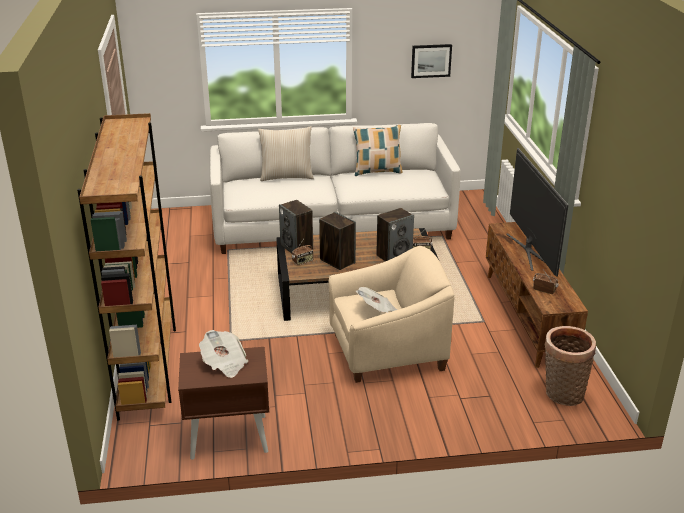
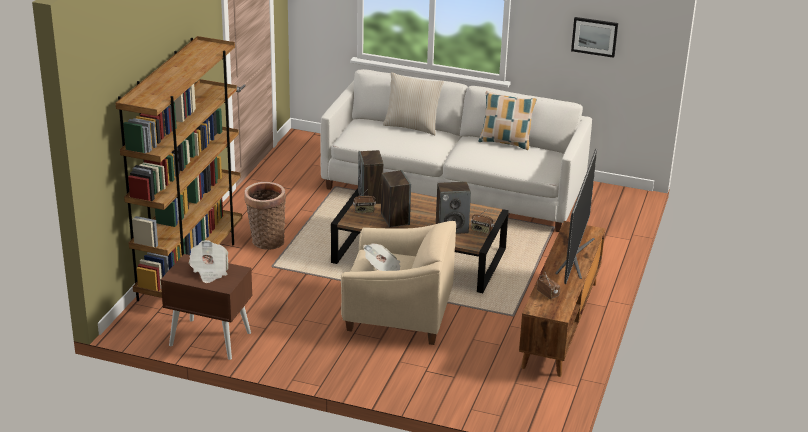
camera: 25 degrees right, 0 degrees up
(562, 394) = (521, 396): basket -> basket (266, 241)

